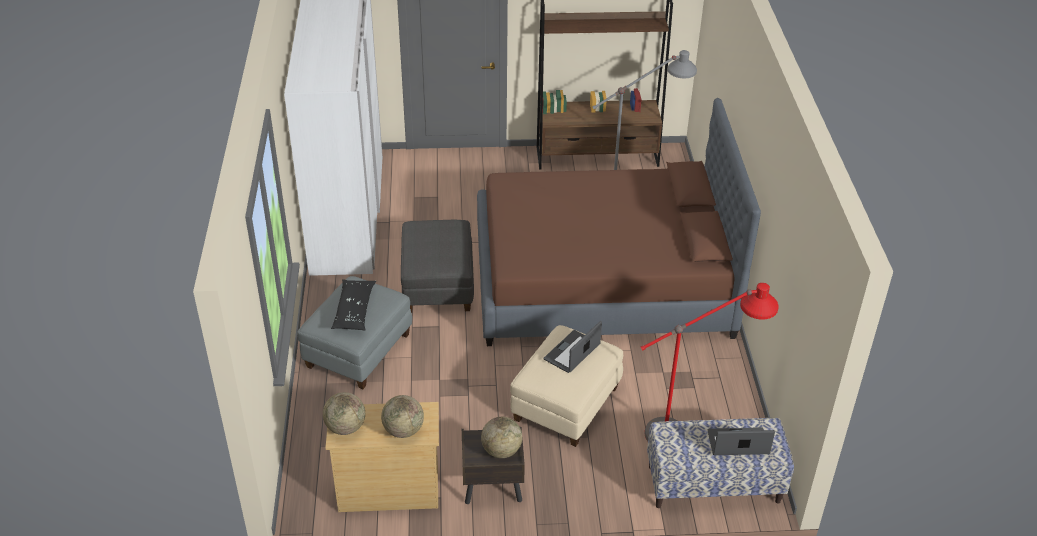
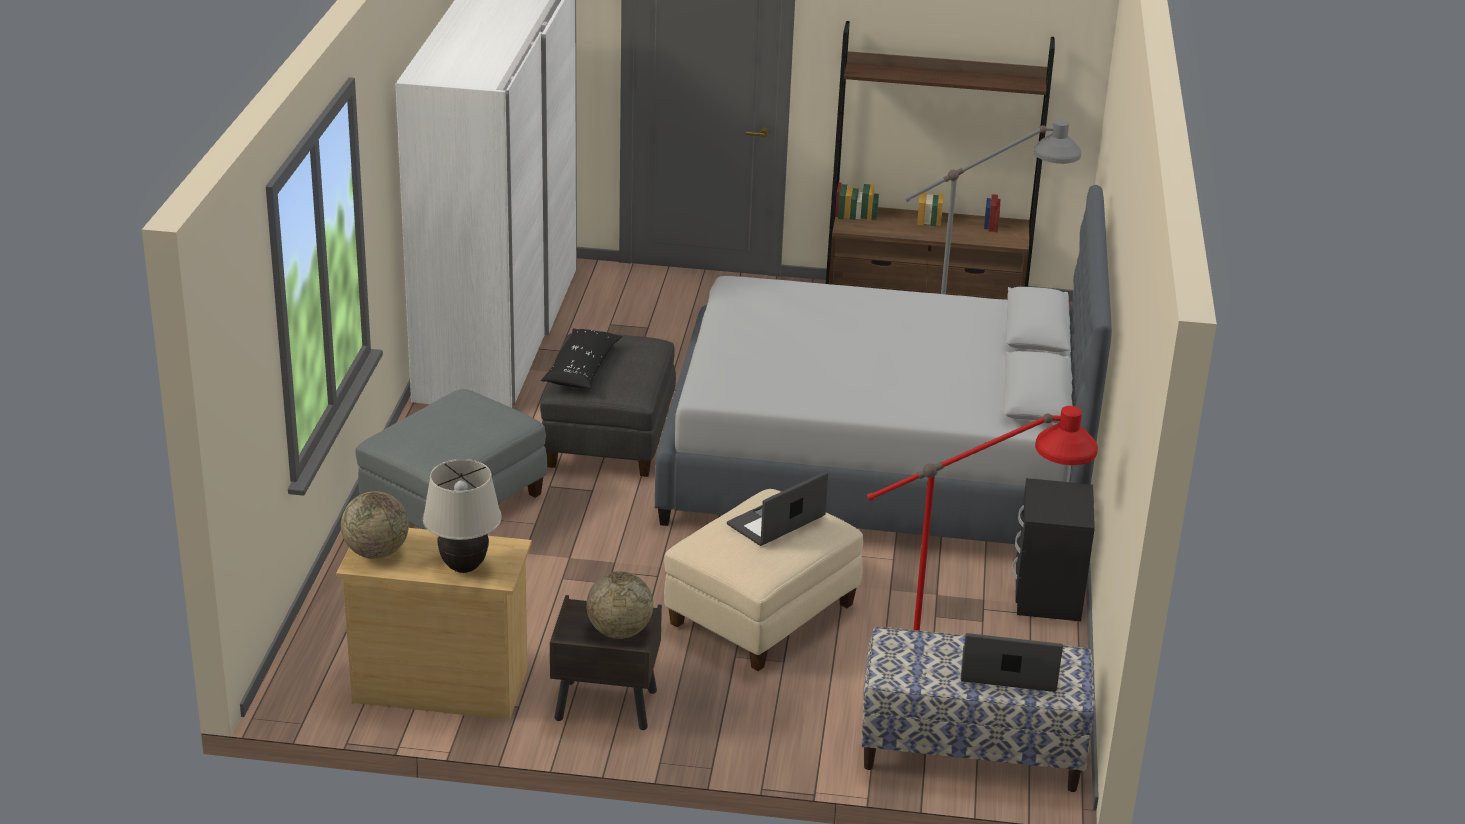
camera: 10 degrees right, 10 degrees down
(354, 310) = (451, 429): black pillow -> black pillow (582, 369)
(403, 430) = (464, 567): globe -> beige table lamp
(601, 281) = (876, 465): brown bed -> grey bed
(726, 362) = (1047, 595): none -> black nightstand

